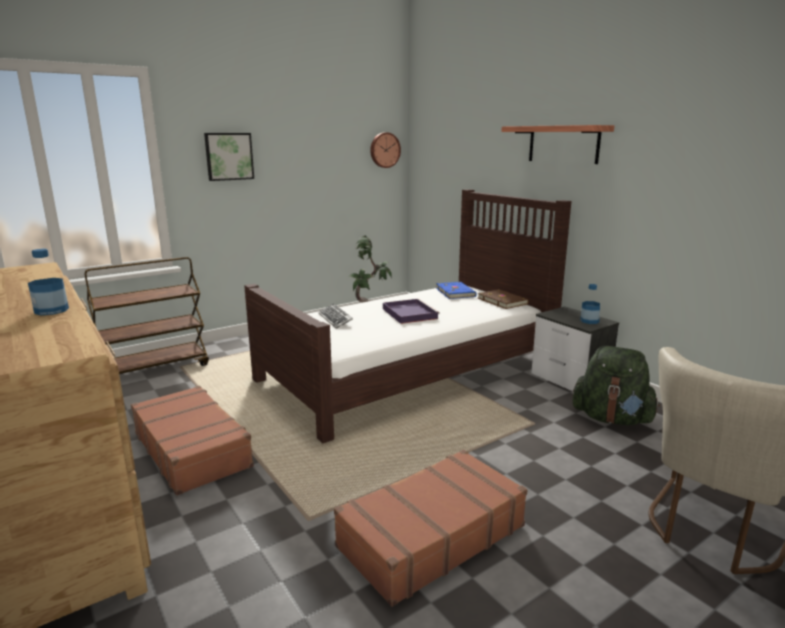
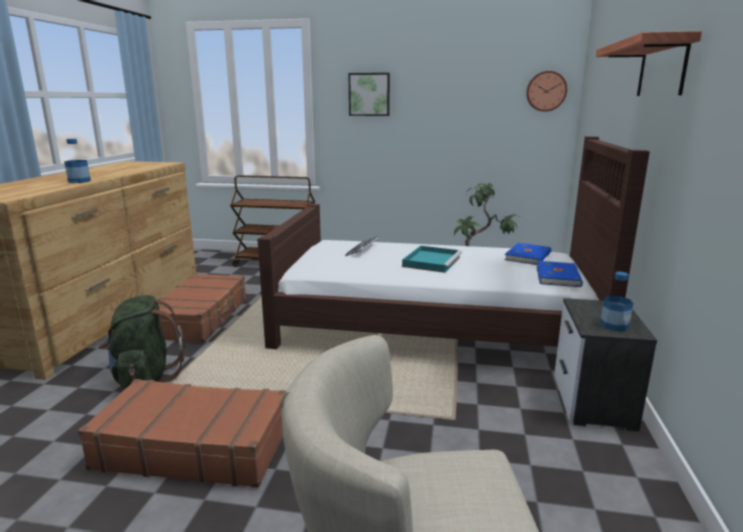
camera: 45 degrees right, 0 degrees up
(409, 313) = (431, 261): purple tray -> turquoise tray
(502, 301) = (559, 276): brown book -> blue book
(611, 418) = (557, 462): green backpack -> green backpack (145, 377)

